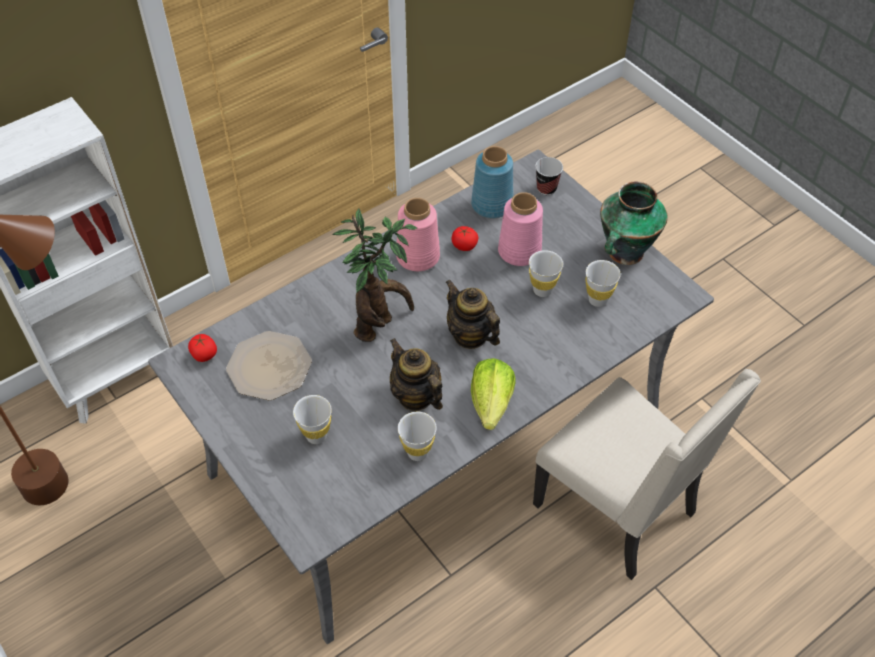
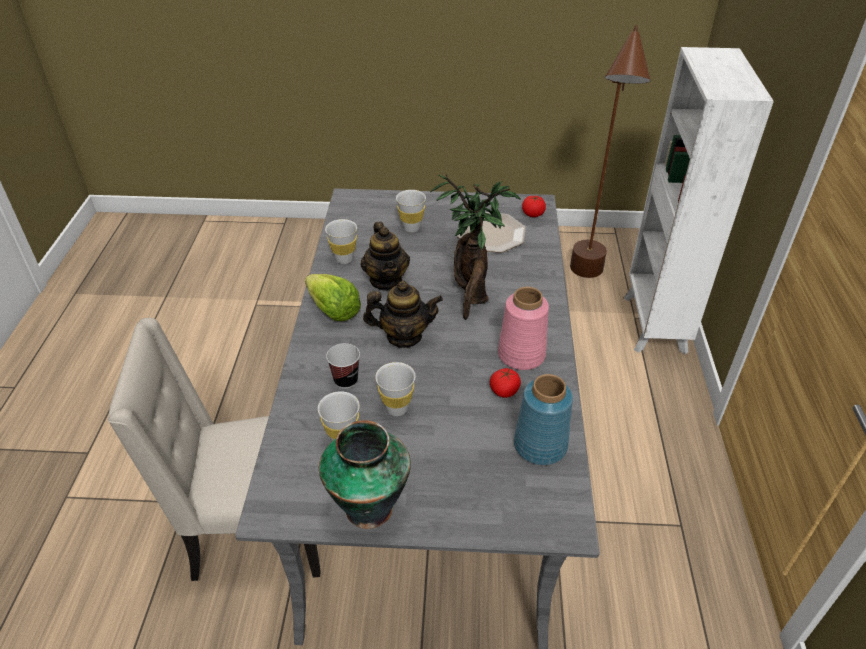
camera: 130 degrees right, 10 degrees down
(415, 396) = (386, 281): teapot -> teapot turned 75 degrees clockwise
(519, 250) = (458, 425): pink vase -> none
(546, 188) = (523, 509): cup -> cup (346, 380)

